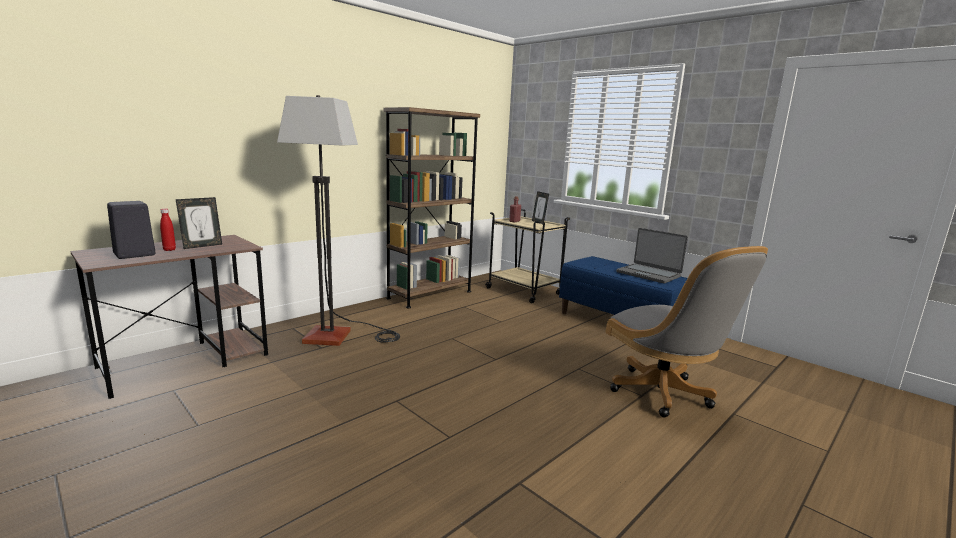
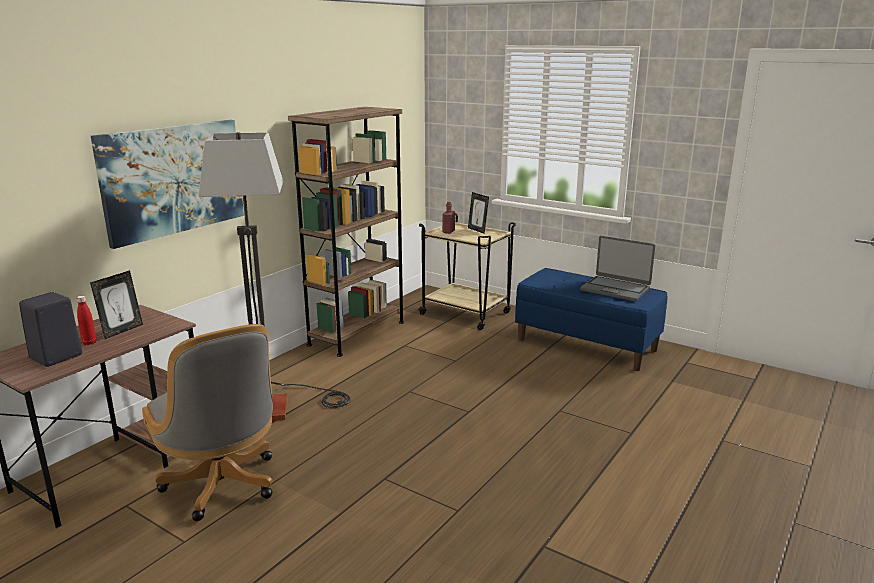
camera: 10 degrees left, 5 degrees up
(276, 139) = (173, 179): none -> picture
(666, 397) = (655, 431): grey office chair -> grey office chair (225, 489)

